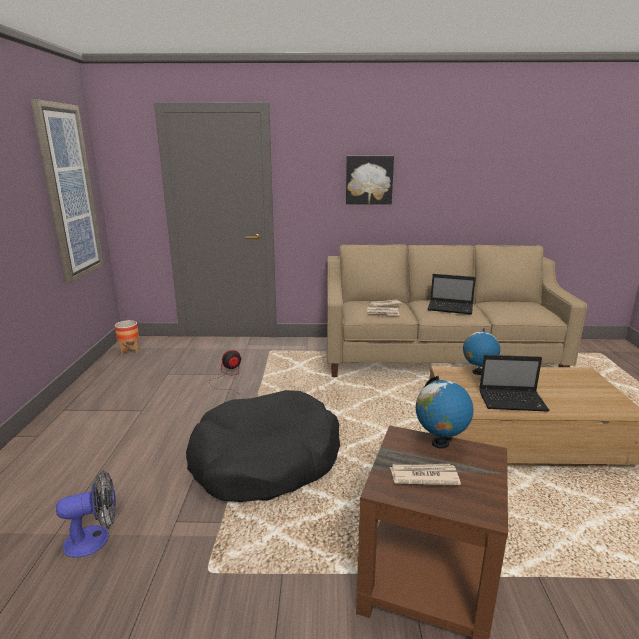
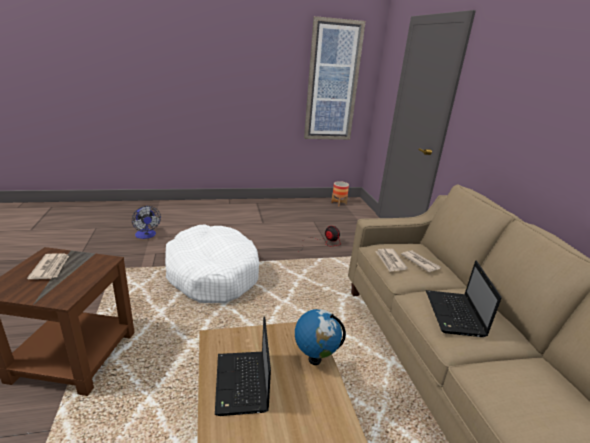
camera: 75 degrees right, 5 degrees up
(265, 460) = (212, 274): black dog bed -> white dog bed
(369, 180) = (533, 116): picture -> none
(440, 443) = (88, 277): globe -> none

